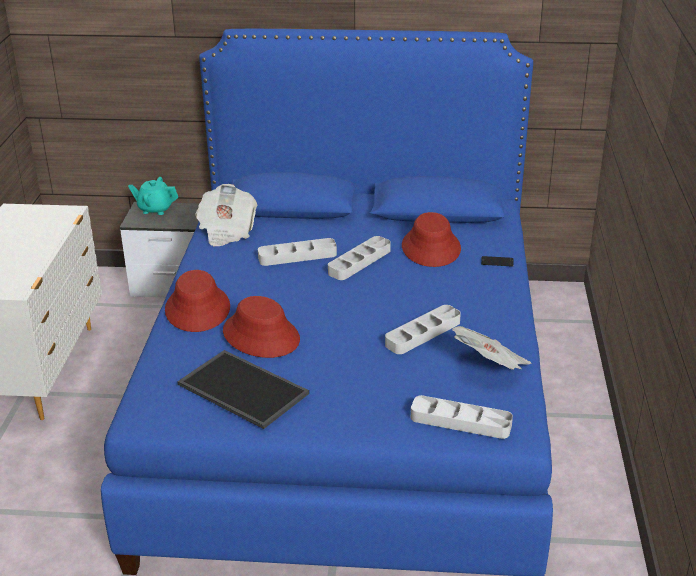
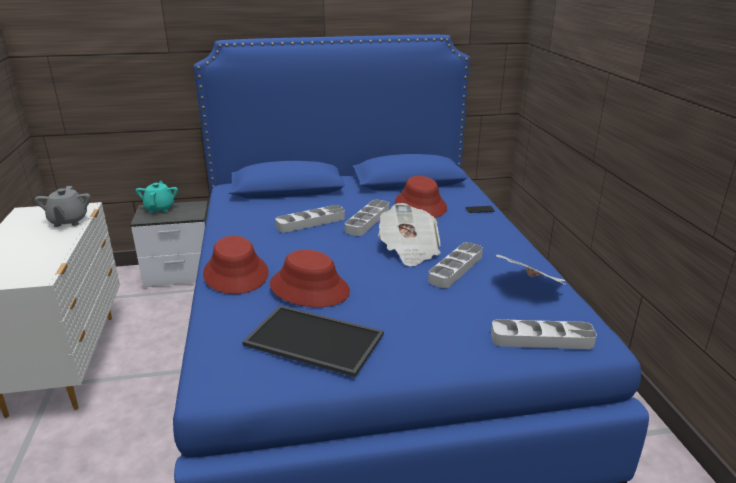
camera: 15 degrees left, 5 degrees down
(51, 227) = (68, 221): none -> grey teapot
(155, 209) = (160, 208): turquoise teapot -> turquoise teapot turned 90 degrees clockwise
(226, 231) = (238, 210): newspaper -> newspaper (409, 250)

